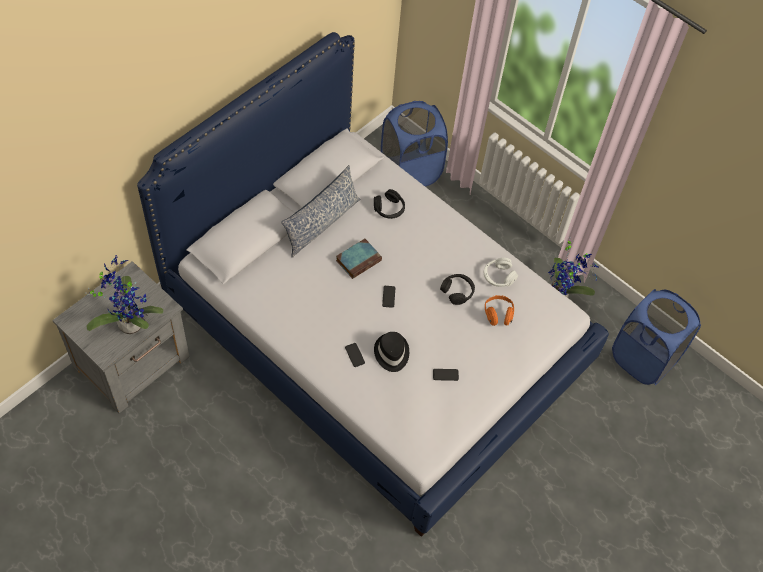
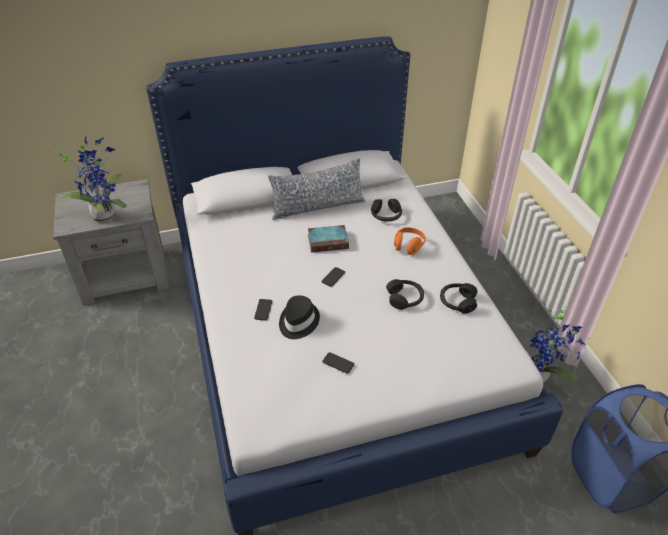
camera: 35 degrees right, 15 degrees down
(410, 171) = (449, 230): blue laundry basket -> none
(498, 276) = (457, 302): white headphones -> black headphones
(498, 314) = (434, 333): orange headphones -> orange headphones (408, 246)

